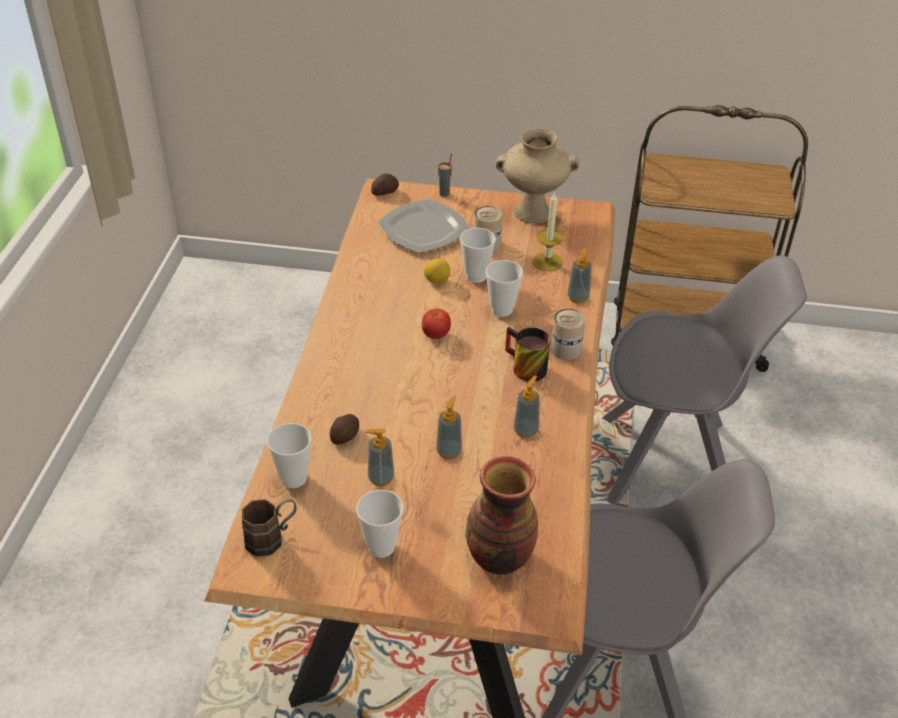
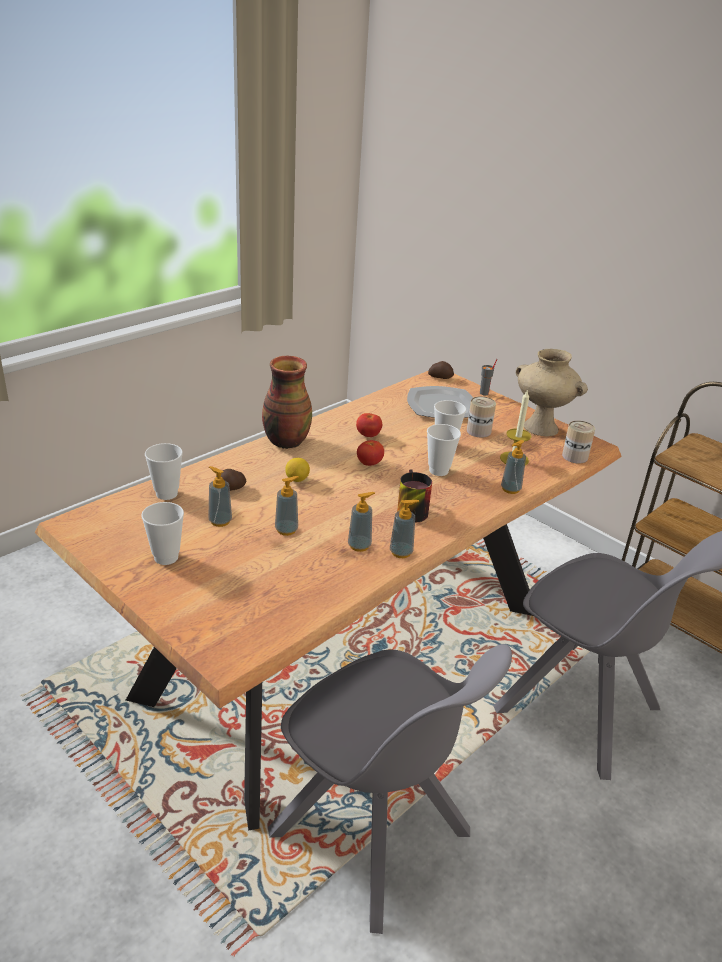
camera: 35 degrees right, 10 degrees down
(272, 538) = (109, 517): brown mug -> none
(398, 301) = (368, 435): none -> tomato
(437, 281) = (412, 436): lemon -> lemon (297, 480)
(498, 558) = (233, 607): vase -> vase (285, 441)
(564, 417) = (401, 552): none -> soap dispenser
(566, 349) = (458, 514): can -> can (575, 456)

